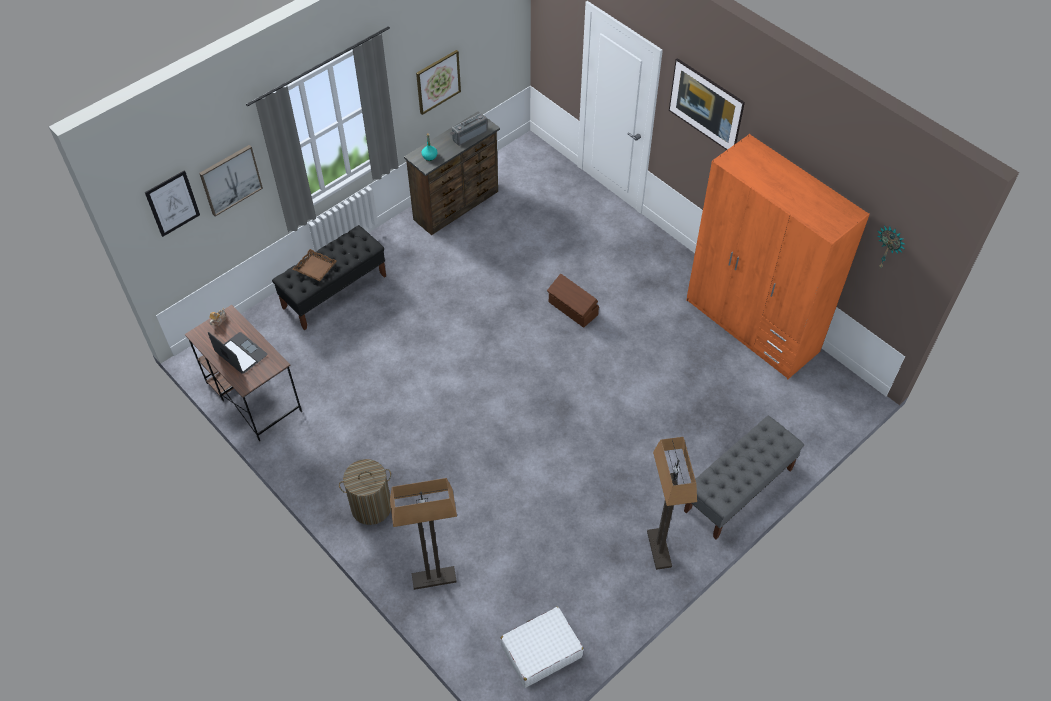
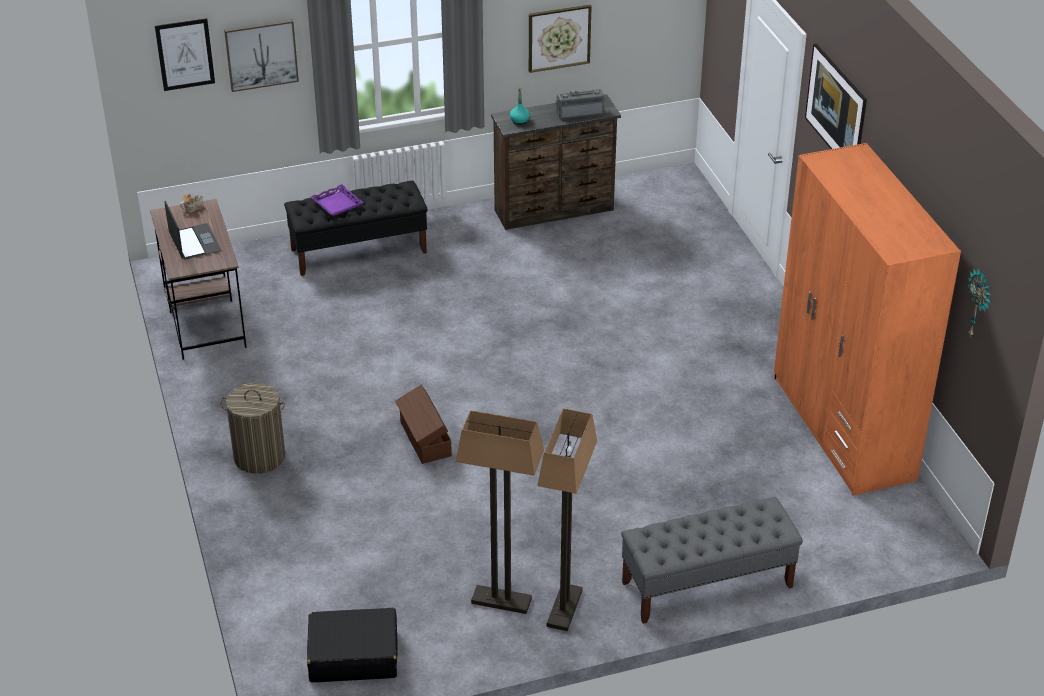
camera: 25 degrees right, 15 degrees down
(315, 268) = (336, 204): brown tray -> purple tray
(433, 579) = (280, 545): floor lamp -> floor lamp (500, 601)
(540, 651) = (353, 655): white suitcase -> black suitcase
(573, 309) = (624, 345): brown storage box -> brown storage box (424, 440)

